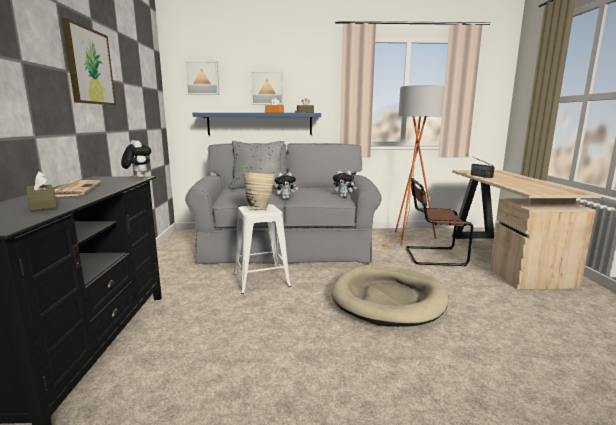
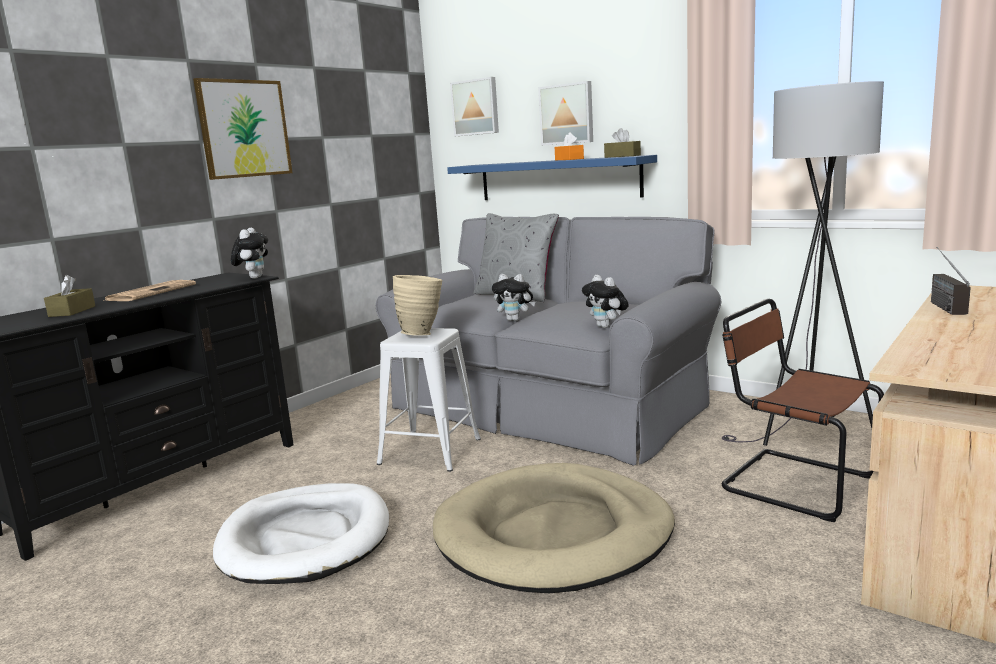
camera: 40 degrees right, 0 degrees up
(271, 342) = (306, 539): none -> white dog bed
(409, 239) = (809, 437): orange floor lamp -> grey floor lamp

